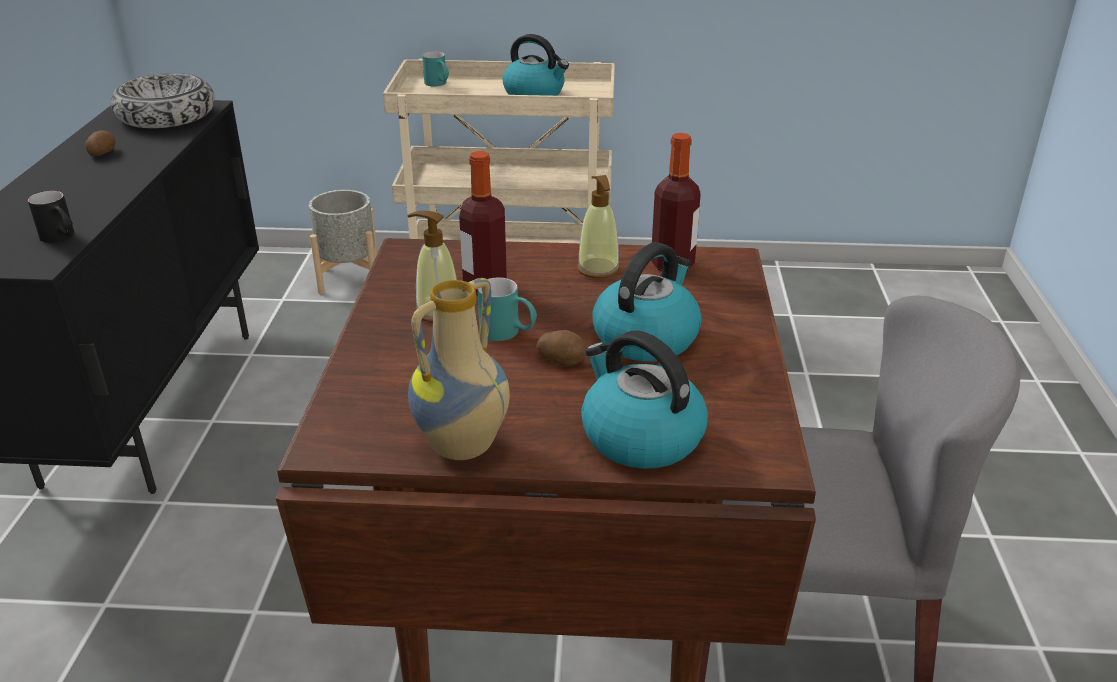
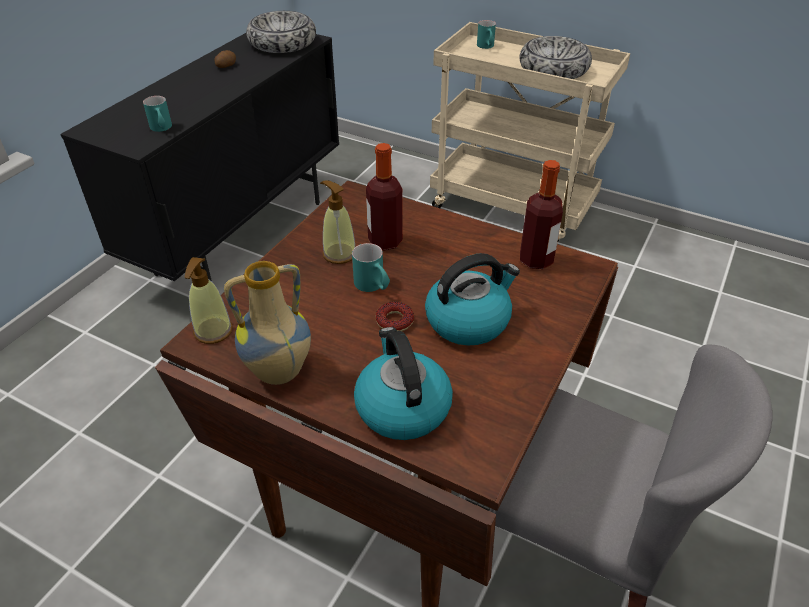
camera: 25 degrees right, 10 degrees up
(61, 238) = (162, 129): black mug -> turquoise mug
(348, 278) = (404, 175): grey planter -> none
(535, 94) = (553, 69): kettle -> bowl
(562, 359) = (394, 321): potato -> donut
(598, 269) = (476, 248): soap dispenser -> soap dispenser (213, 331)

